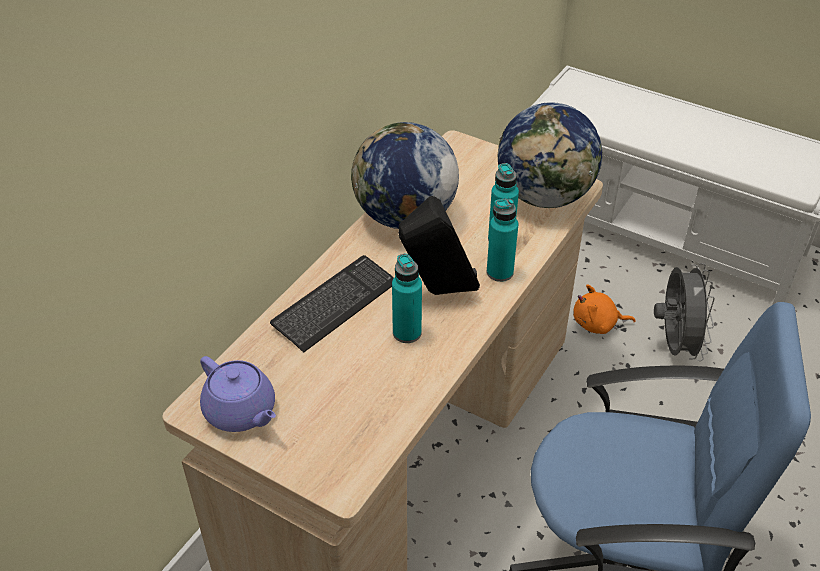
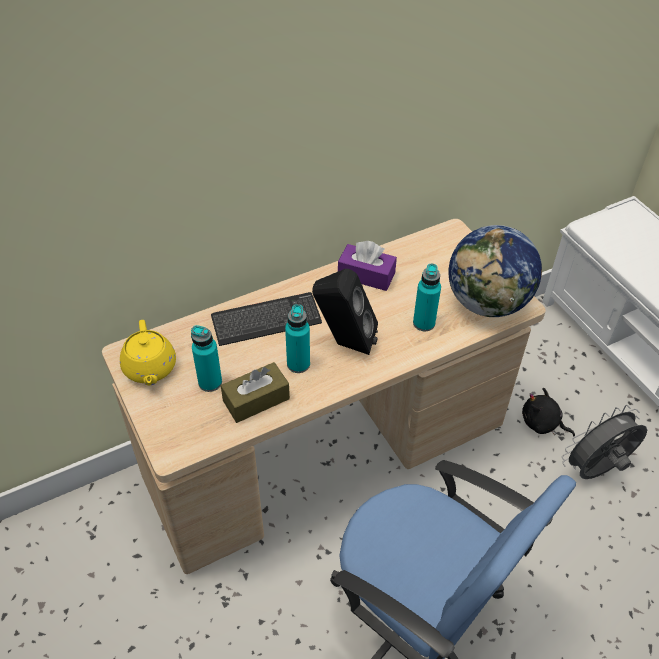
camera: 30 degrees right, 5 degrees up
(241, 411) = (150, 368): purple teapot -> yellow teapot
(391, 388) = (256, 400): none -> brown tissue box
(404, 217) = (366, 275): globe -> purple tissue box
(499, 272) = (402, 348): turquoise bottle -> turquoise bottle (210, 382)
(597, 324) = (542, 423): orange plush toy -> black plush toy
(674, 345) = (595, 470): grey fan -> grey fan turned 150 degrees counterclockwise

